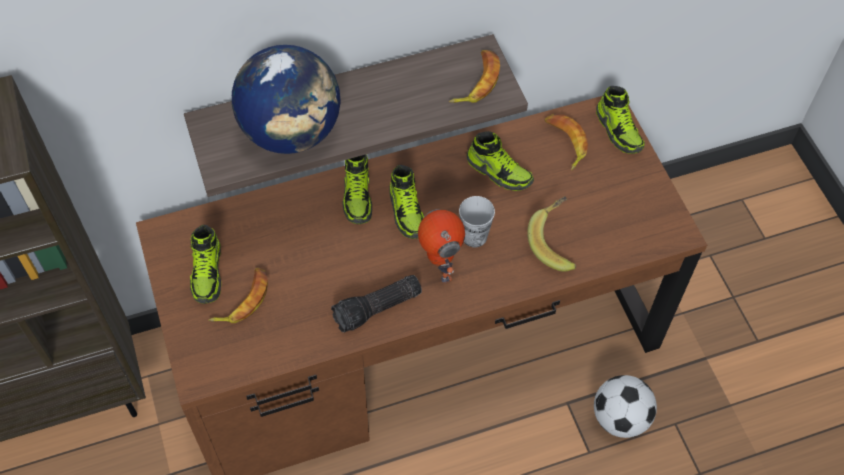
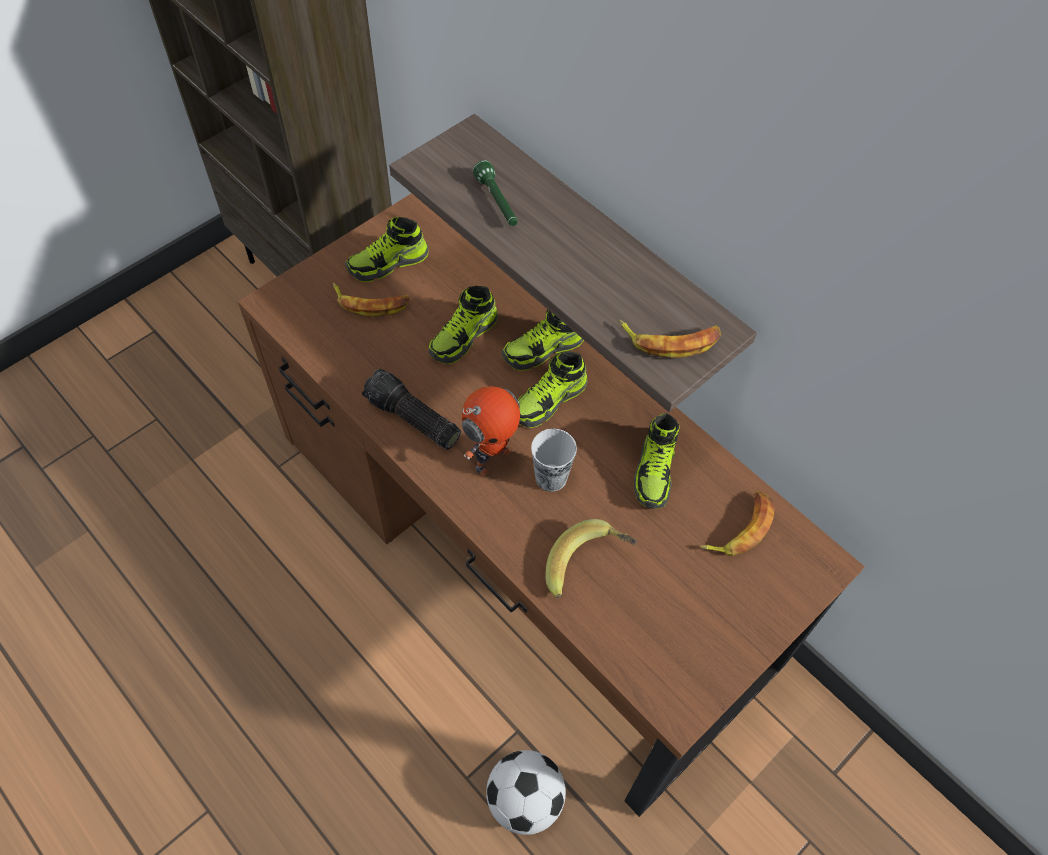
camera: 65 degrees right, 0 degrees up
(291, 132) = (497, 202): globe -> green flashlight
(619, 130) = (798, 584): shoe -> shoe (463, 337)

